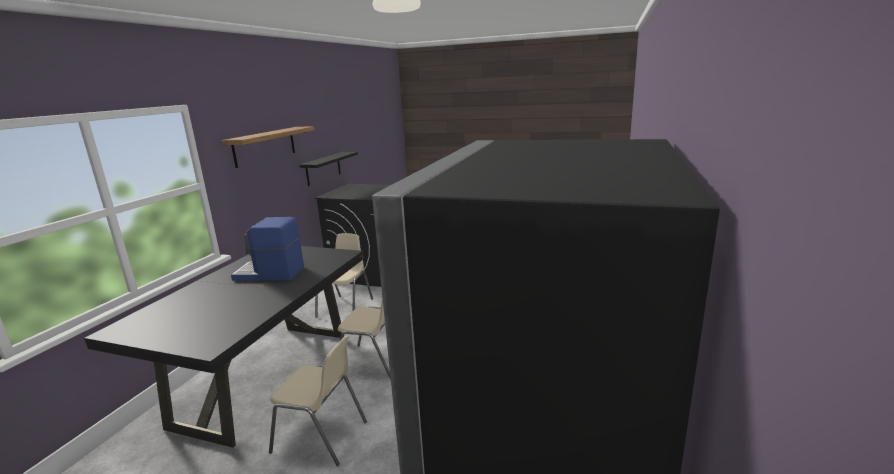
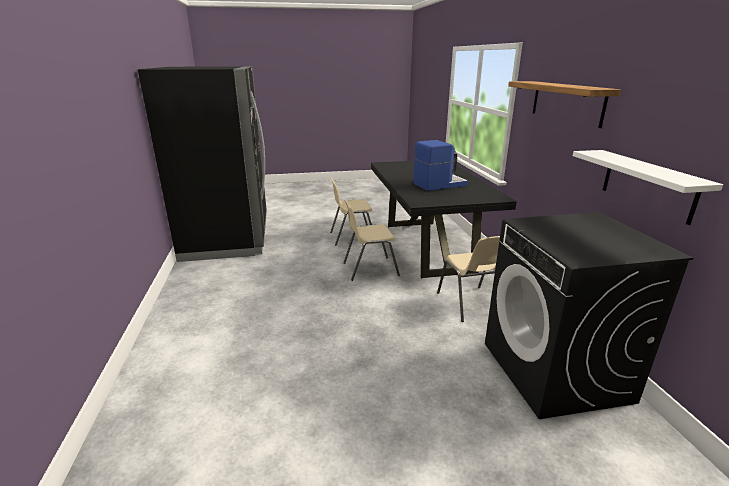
camera: 150 degrees right, 5 degrees up
(323, 168) = (647, 185): black shelf -> white shelf

